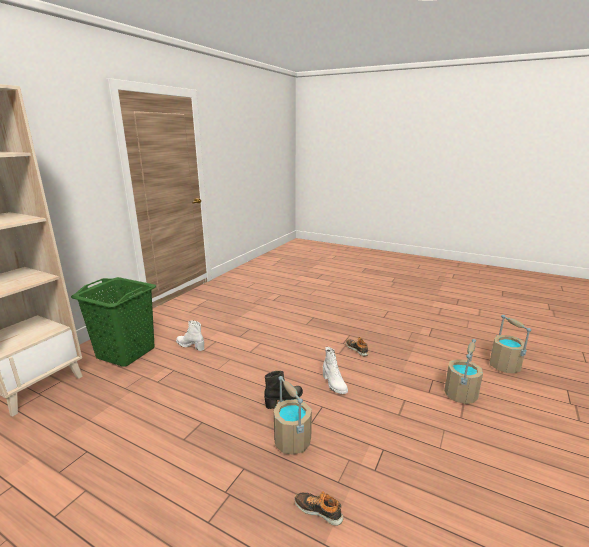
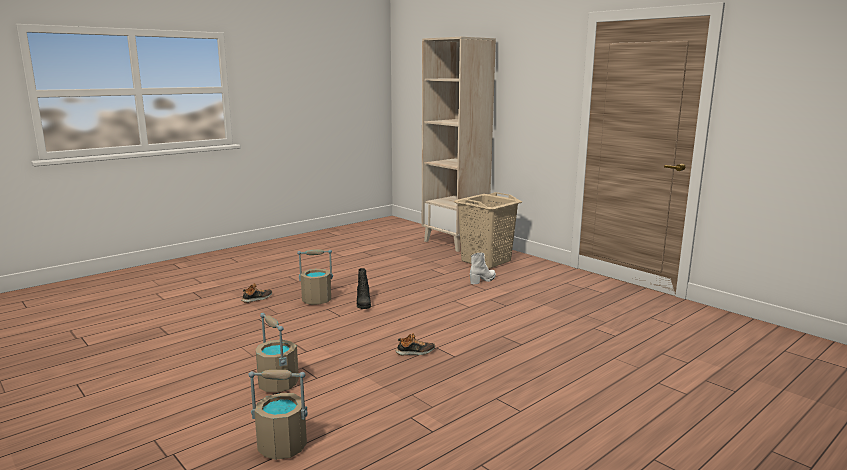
camera: 110 degrees right, 5 degrees down
(126, 352) = (486, 261): green laundry basket -> beige laundry basket
(334, 384) = (364, 326): white boot -> none

